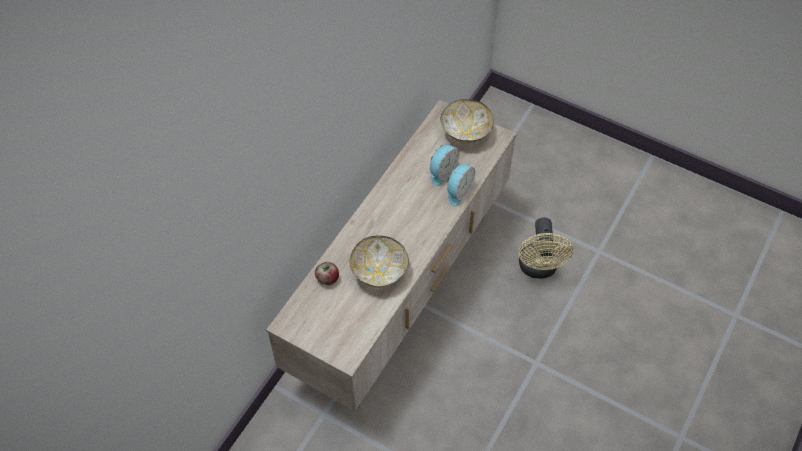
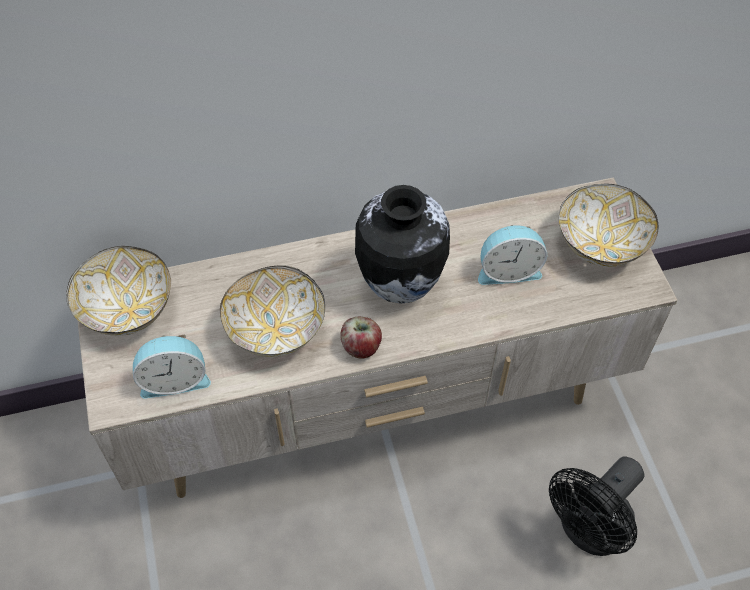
camera: 45 degrees right, 0 degrees up
(306, 319) = (127, 312): none -> bowl
(327, 278) = (209, 286): apple -> apple (361, 347)
(406, 213) = (399, 285): none -> vase
(458, 191) = (501, 312): alarm clock -> alarm clock (174, 379)
(539, 269) = (588, 531): beige fan -> black fan

